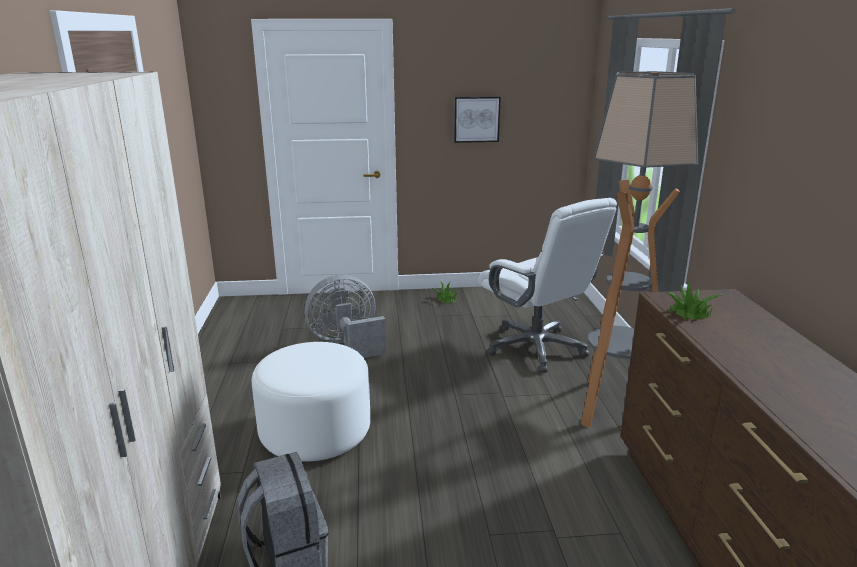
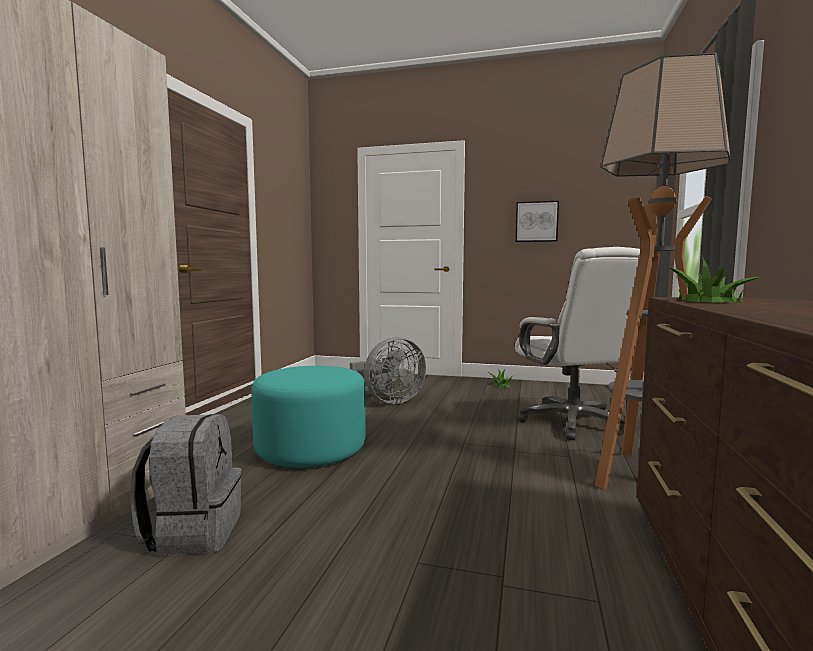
camera: 20 degrees right, 15 degrees down
(315, 431) = (311, 449): white ottoman -> turquoise ottoman
(347, 345) = (389, 401): grey fan -> grey fan turned 150 degrees clockwise

